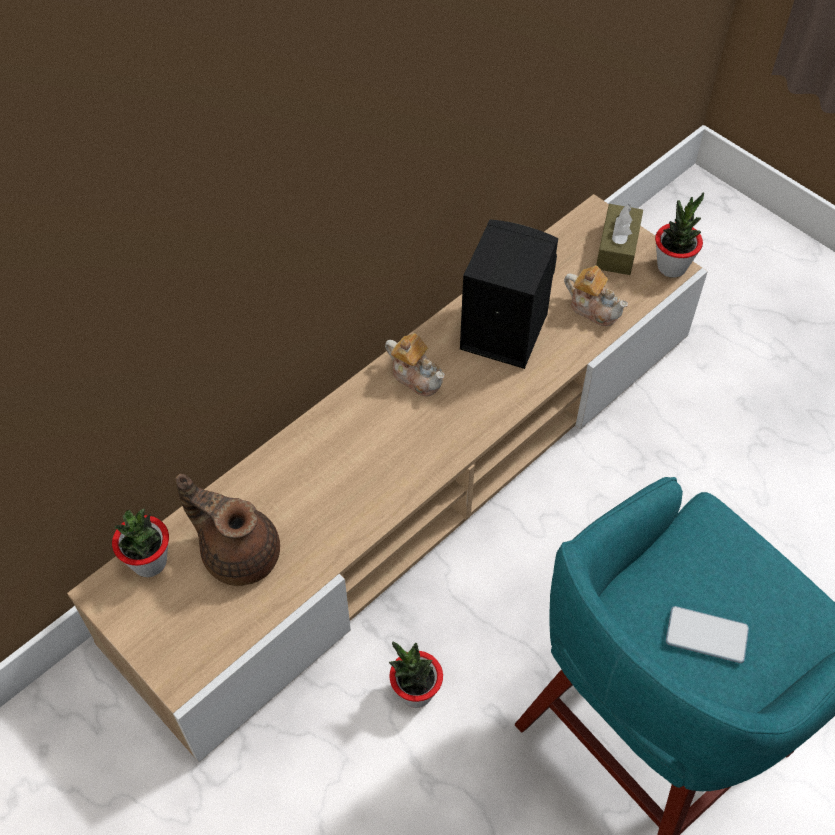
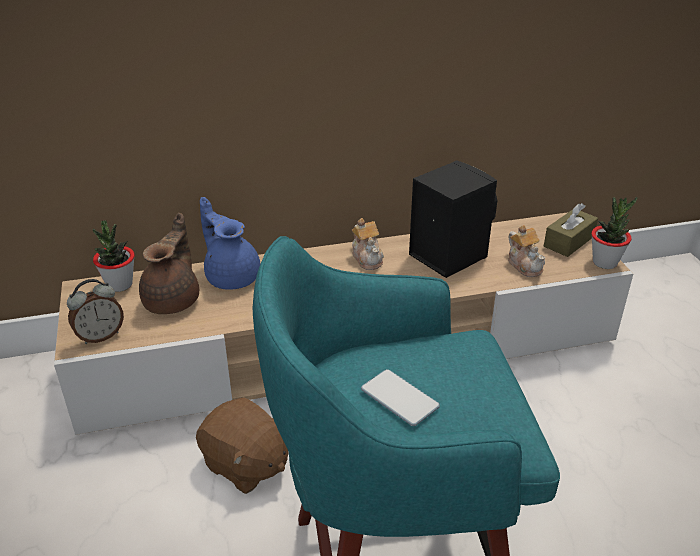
camera: 30 degrees right, 20 degrees down
(197, 650) = (100, 336): none -> alarm clock
(239, 552) = (174, 300): brown teapot -> brown teapot turned 45 degrees clockwise
(278, 481) = (232, 276): none -> blue teapot
(415, 692) = (246, 464): potted plant -> brown plush toy

